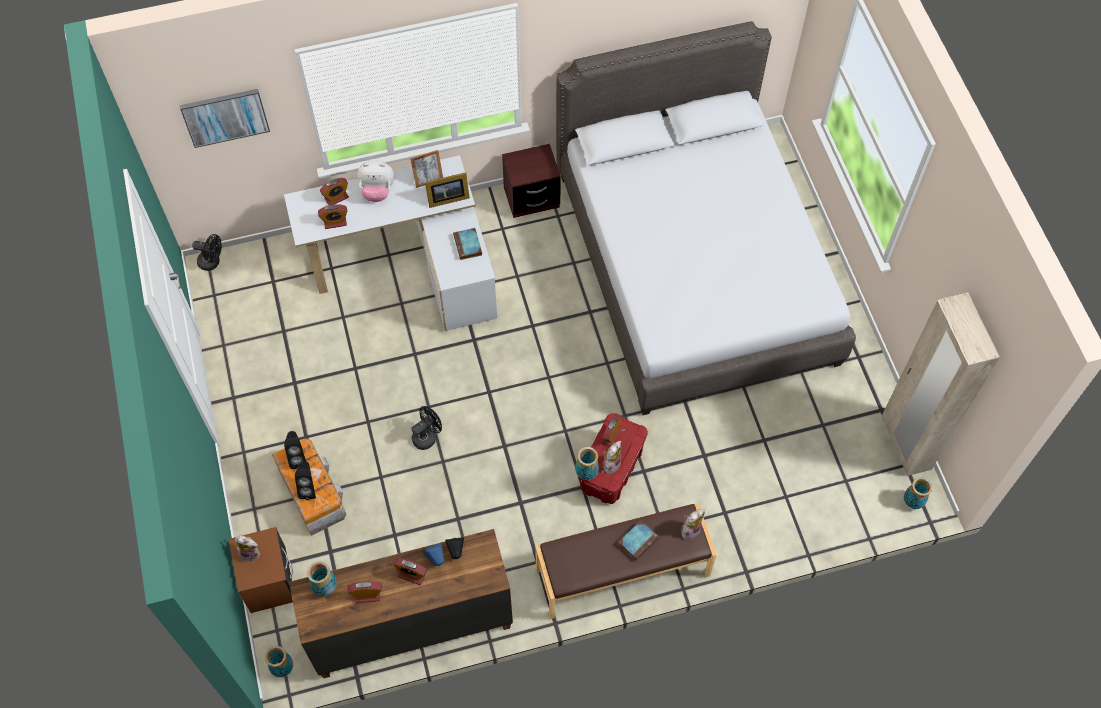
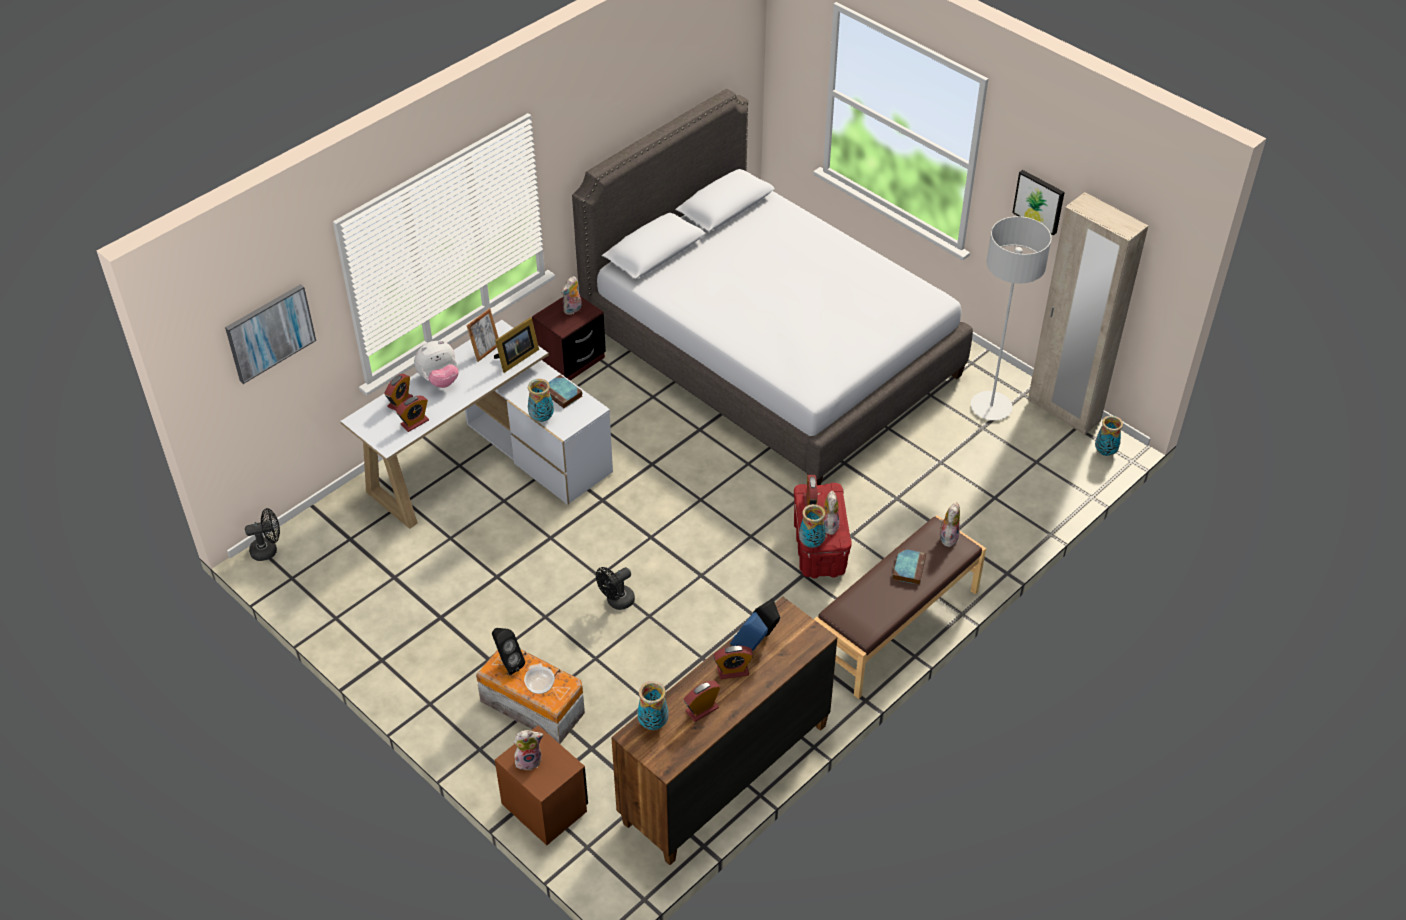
camera: 30 degrees left, 15 degrees down
(282, 668) = (618, 878): vase -> vase (541, 418)
(309, 488) = (540, 685): black speaker -> bowl
(427, 436) = (617, 602): black fan -> black fan turned 150 degrees counterclockwise
(537, 163) = (573, 310): none -> plush toy
(844, 409) = (991, 407): none -> grey floor lamp
(940, 271) = (1039, 201): none -> picture

